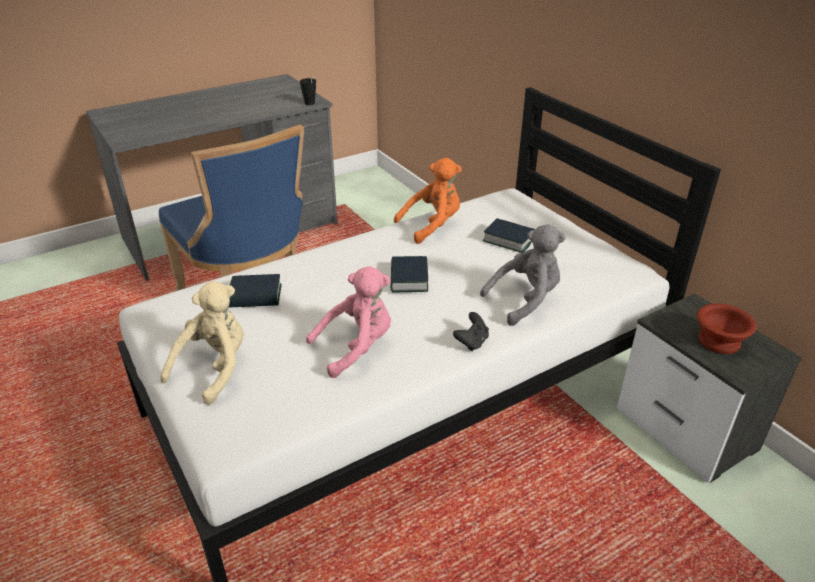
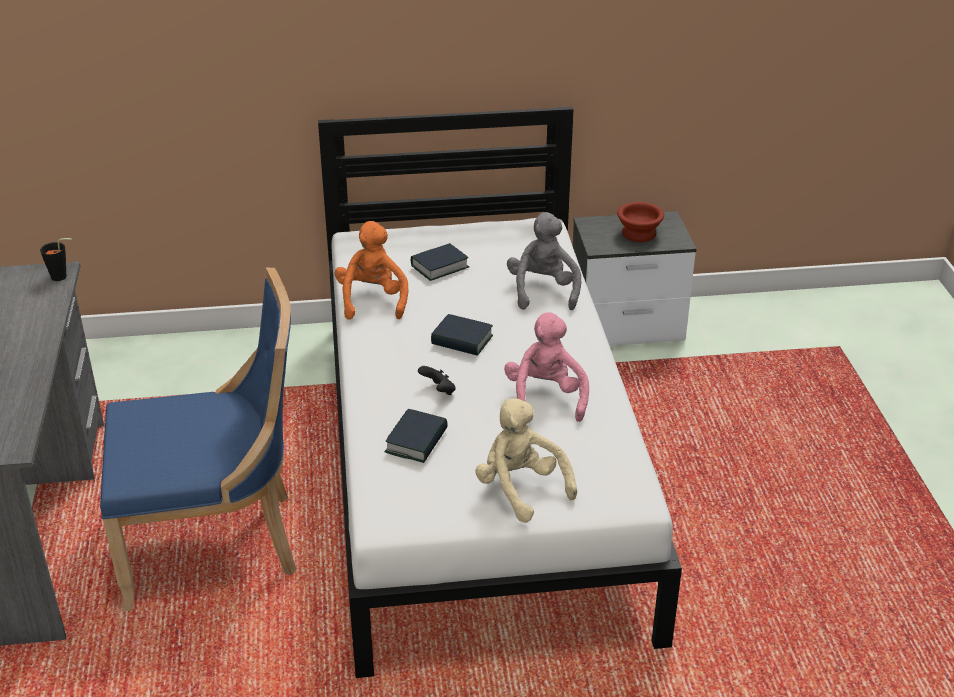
camera: 65 degrees left, 0 degrees up
(472, 342) = (581, 336): black game controller -> black game controller (438, 391)

